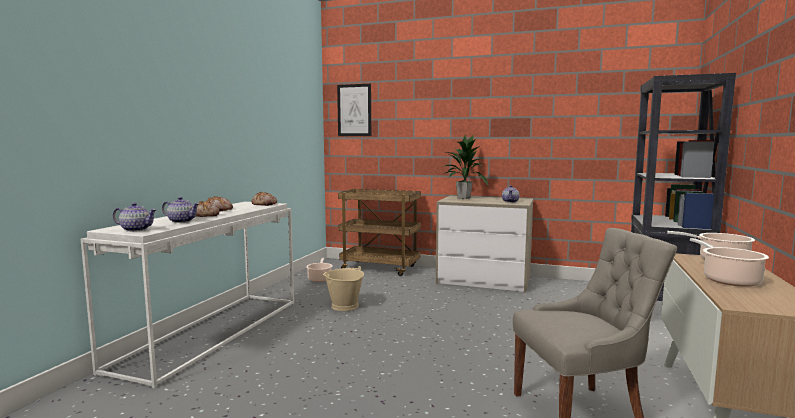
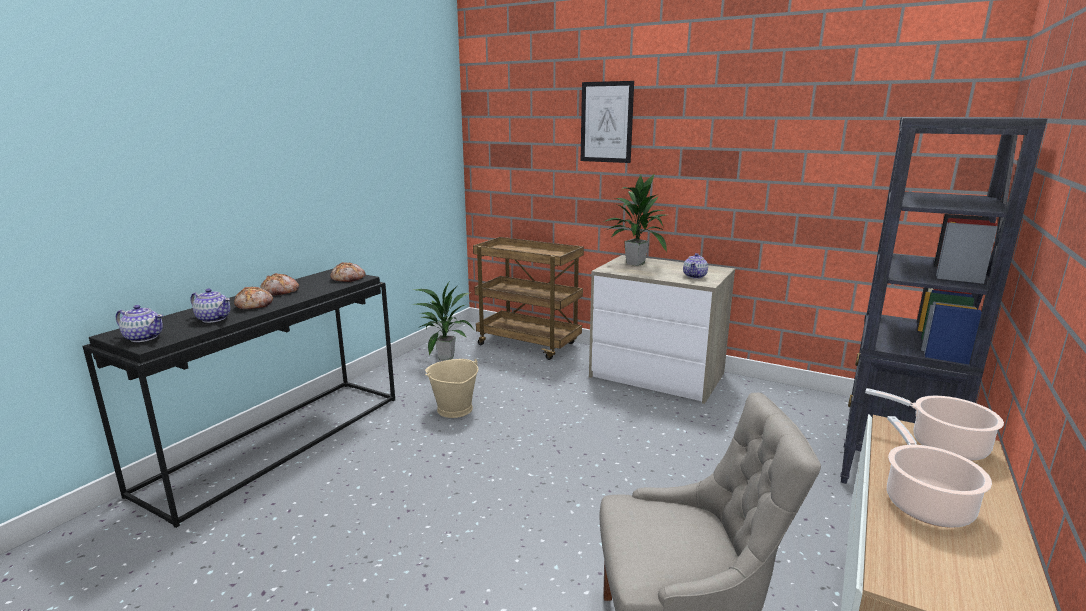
camera: 10 degrees right, 10 degrees up
(211, 332) = (278, 440): white console table -> black console table
(320, 279) = (445, 357): cooking pot -> potted plant
(354, 110) = (500, 130): picture -> picture (606, 122)

